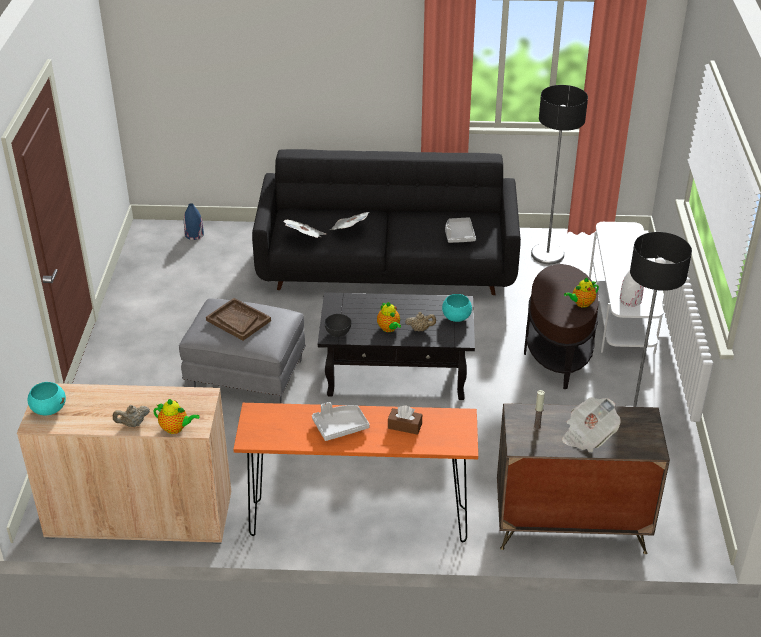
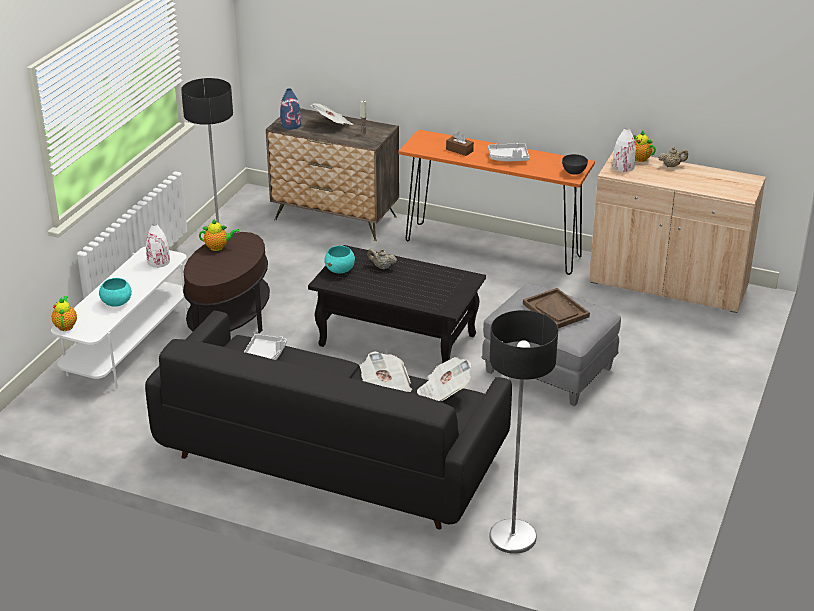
camera: 160 degrees left, 5 degrees down
(49, 409) = (741, 185): turquoise bowl -> turquoise bowl (116, 303)
(192, 409) = (623, 166): none -> white vase
(194, 235) = (568, 567): blue vase -> blue vase (291, 125)
(338, 333) = (461, 279): grey bowl -> grey bowl (573, 172)
(389, 329) = (410, 273): teapot -> teapot (66, 325)
(547, 254) = (131, 427): floor lamp -> floor lamp (512, 537)

